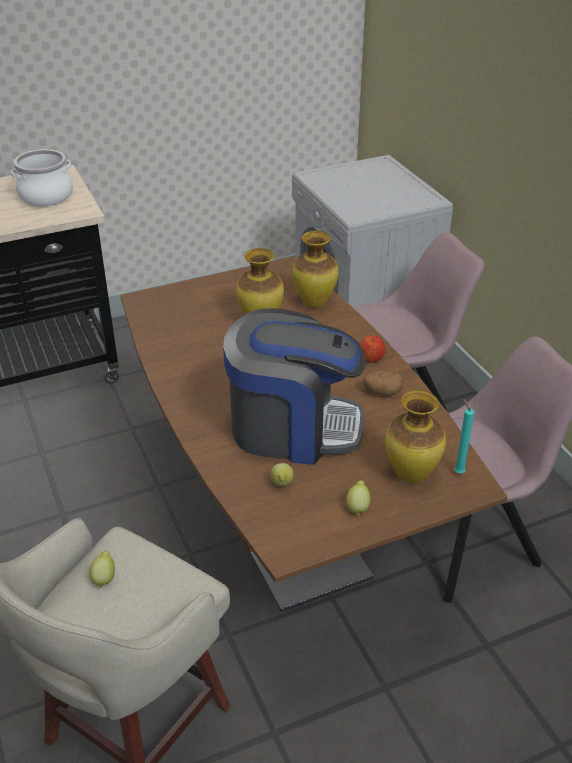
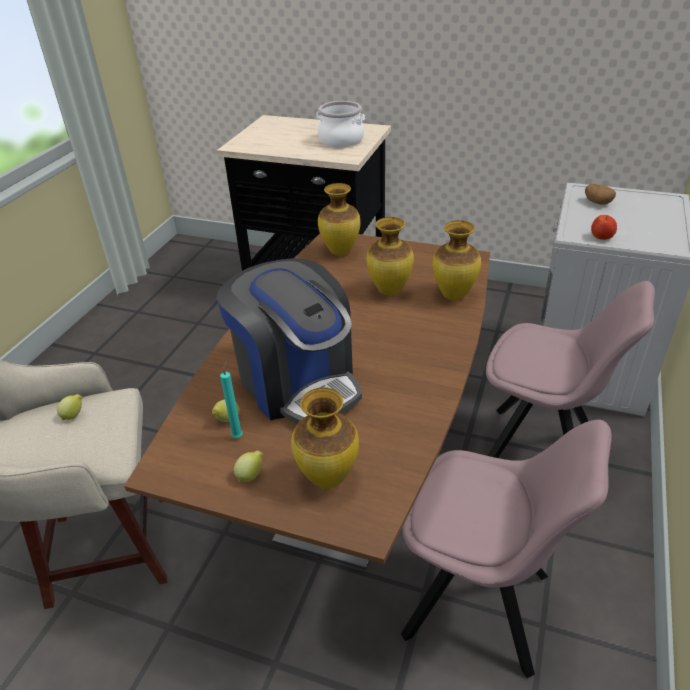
camera: 45 degrees right, 0 degrees up
(169, 308) = (341, 252): none -> vase
(371, 358) = (438, 362): apple -> apple (602, 237)
(382, 392) = (406, 395): potato -> potato (597, 202)
(458, 471) = (371, 504): turquoise candle -> turquoise candle (238, 436)

